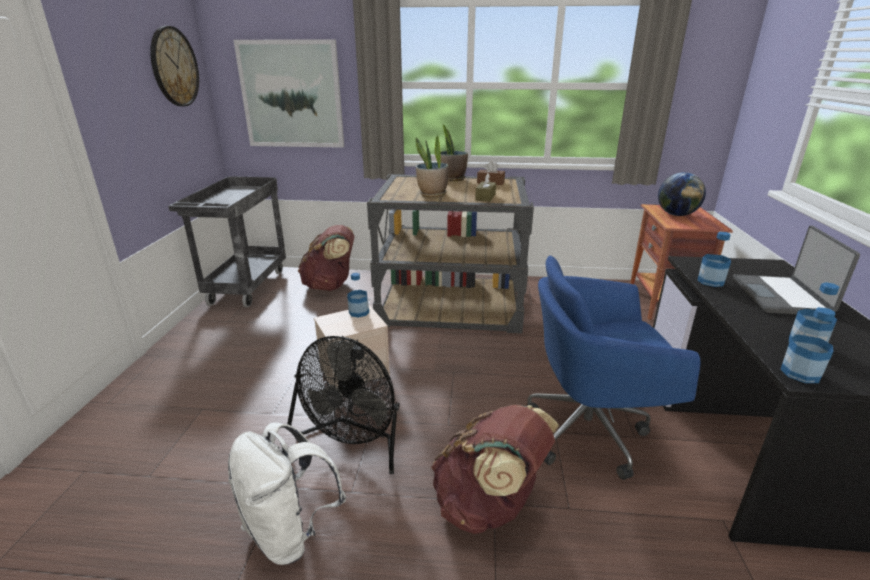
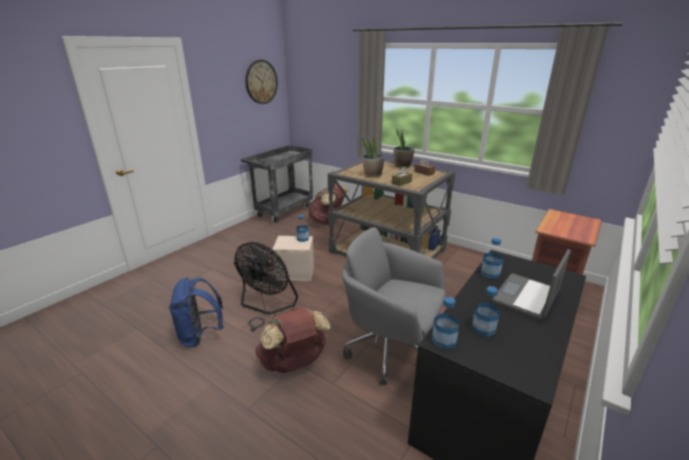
camera: 30 degrees right, 0 degrees up
(290, 533) = (200, 335): white backpack -> blue backpack
(291, 95) = (325, 100): picture -> none
(352, 438) = (262, 306): black fan -> black fan turned 150 degrees clockwise
(591, 434) = (390, 354): blue office chair -> grey office chair
(676, 215) = (564, 223): globe -> none

